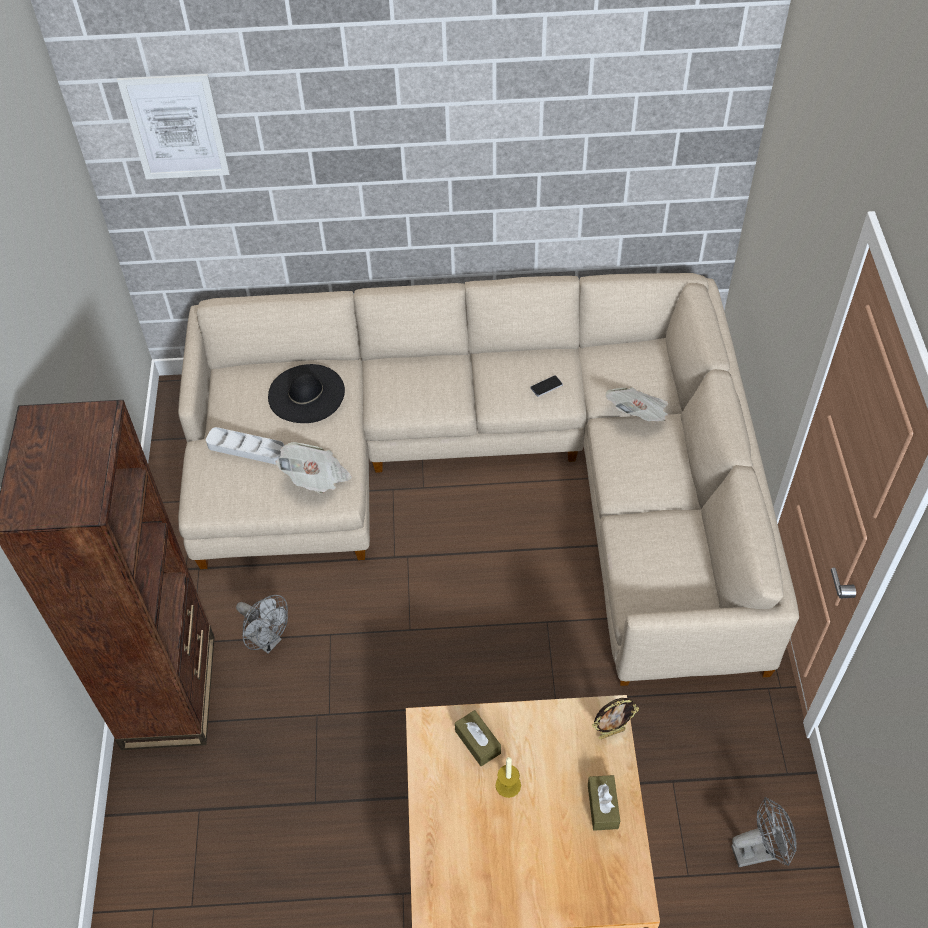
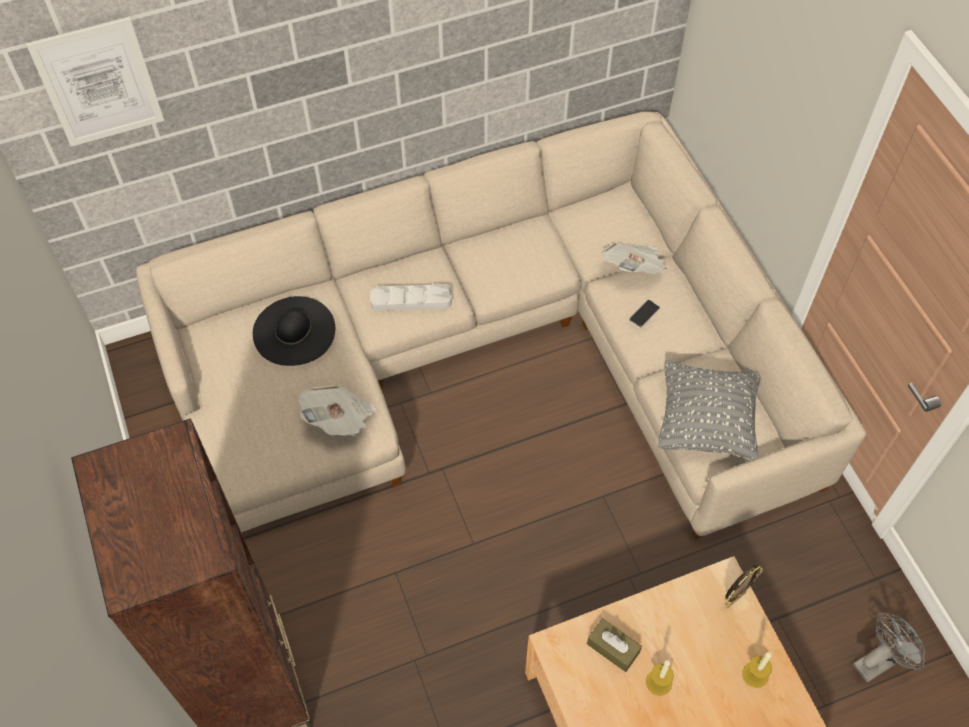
camera: 20 degrees left, 5 degrees up
(246, 448) = (254, 407): grey tray -> grey tray (411, 300)
(267, 641) = (333, 598): grey fan -> none
(546, 386) = (534, 261): phone -> phone (644, 314)
(602, 806) = (755, 674): brown tissue box -> candle
(650, 570) = (705, 423): none -> grey pillow

